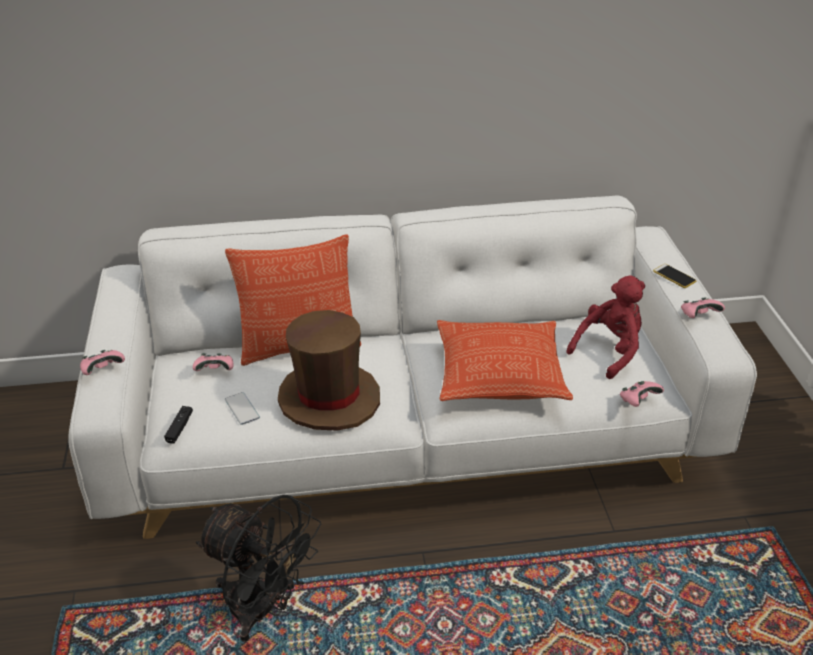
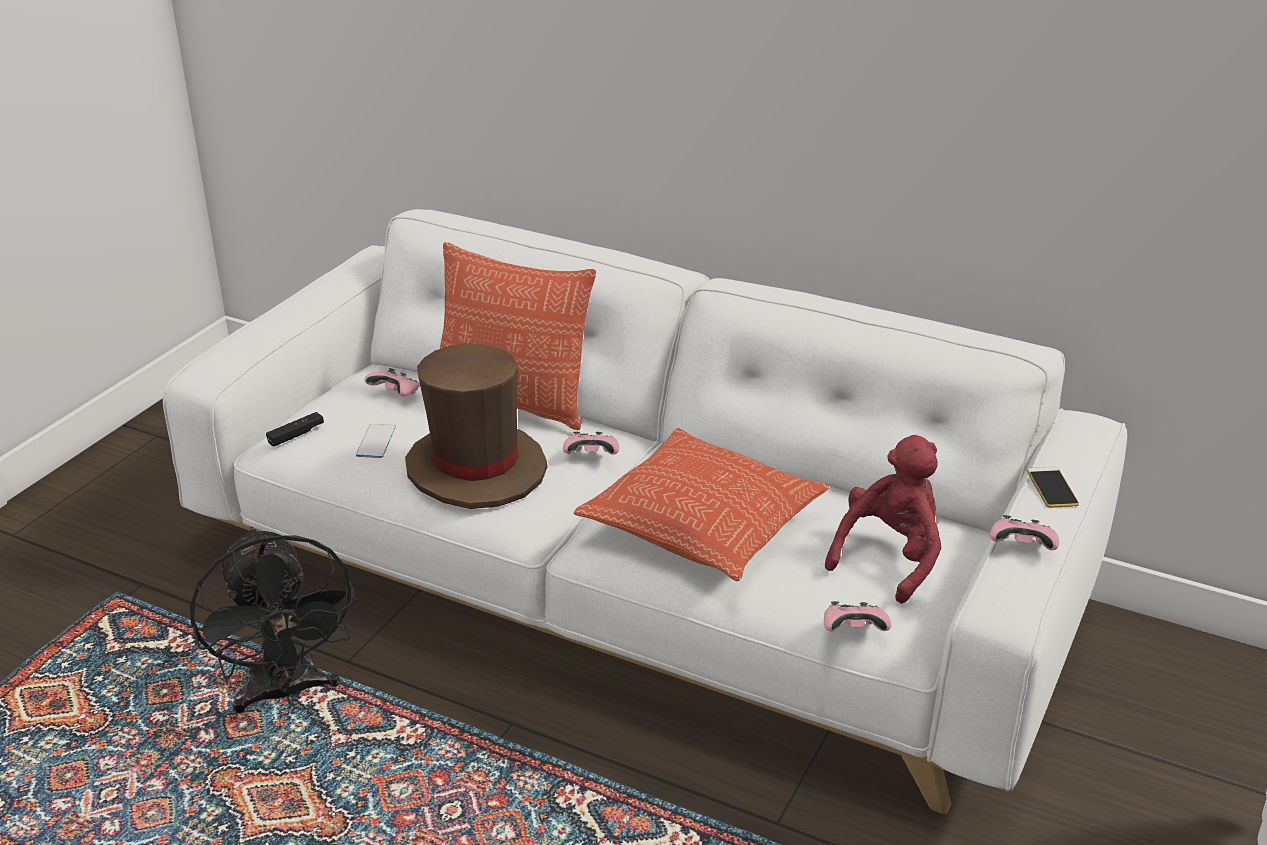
camera: 35 degrees right, 5 degrees down
(103, 370) = (252, 337): pink game controller -> pink game controller (592, 456)
(609, 350) = (890, 558): red plush toy -> red plush toy turned 45 degrees counterclockwise

